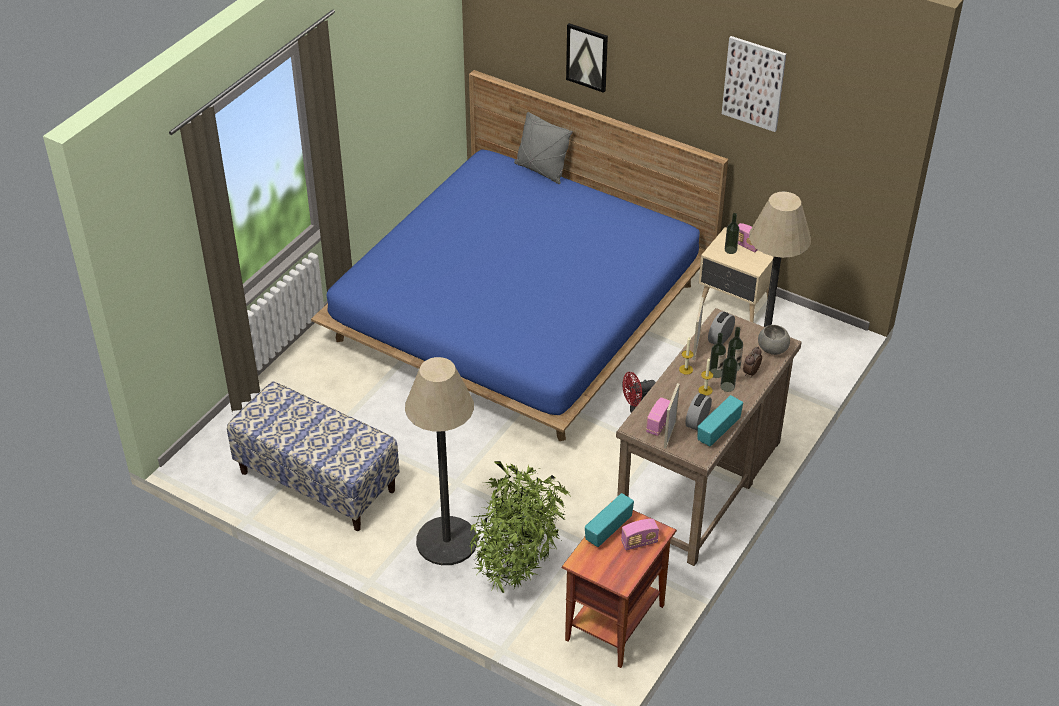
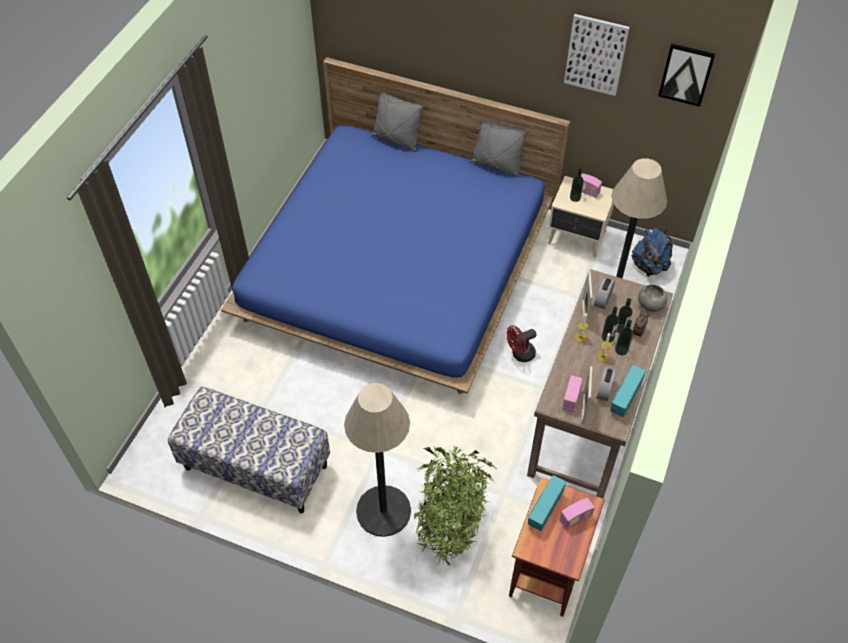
camera: 10 degrees left, 10 degrees up
(587, 57) = (433, 39): picture -> picture (686, 74)
(648, 208) = (496, 165): none -> grey pillow
(813, 342) = (649, 266): none -> blue backpack

